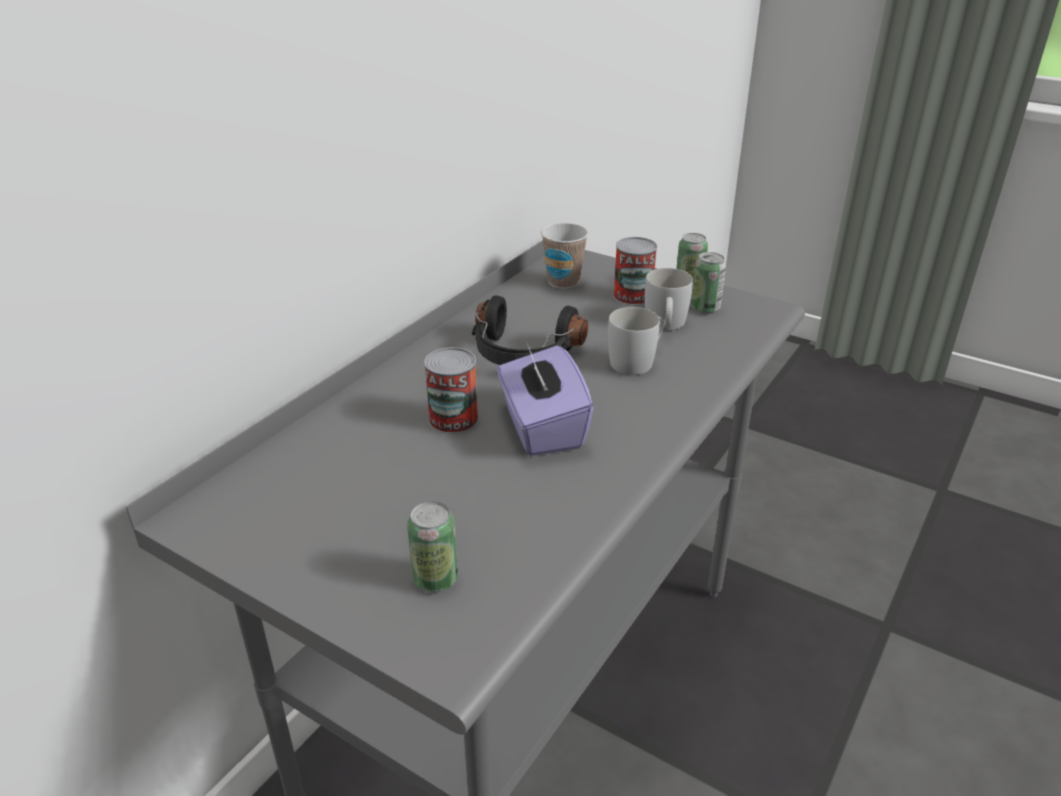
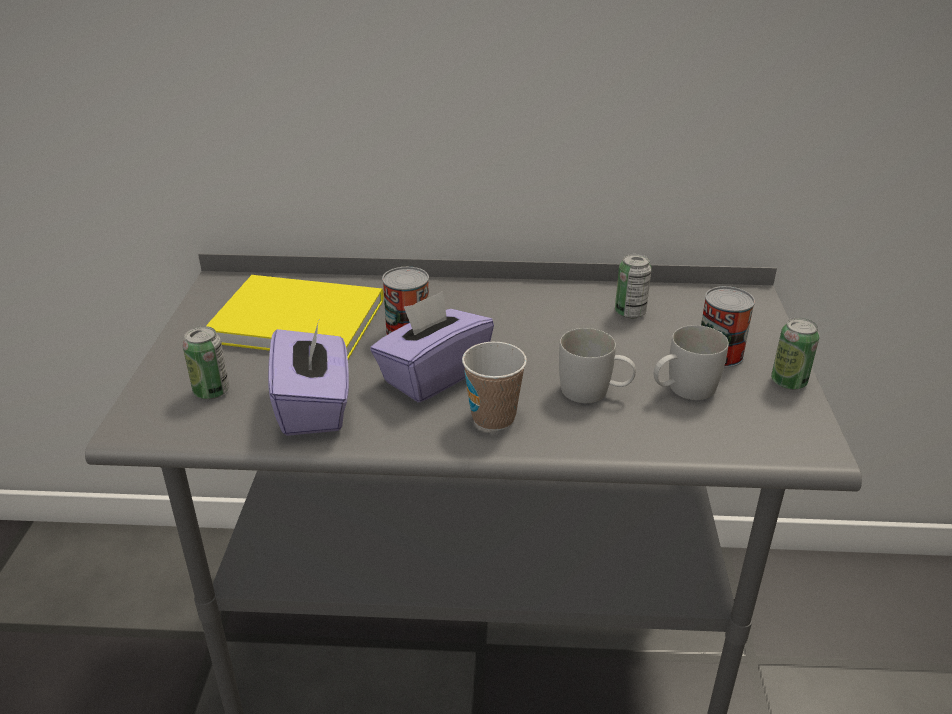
camera: 60 degrees right, 0 degrees up
(344, 481) = (295, 318): none -> yellow book
(522, 354) = (538, 330): black headphones -> none
(531, 512) = (314, 407): none -> purple tissue box
(563, 282) = (694, 309): cup -> cup (493, 418)
(705, 308) = (755, 405): can -> can (630, 312)

